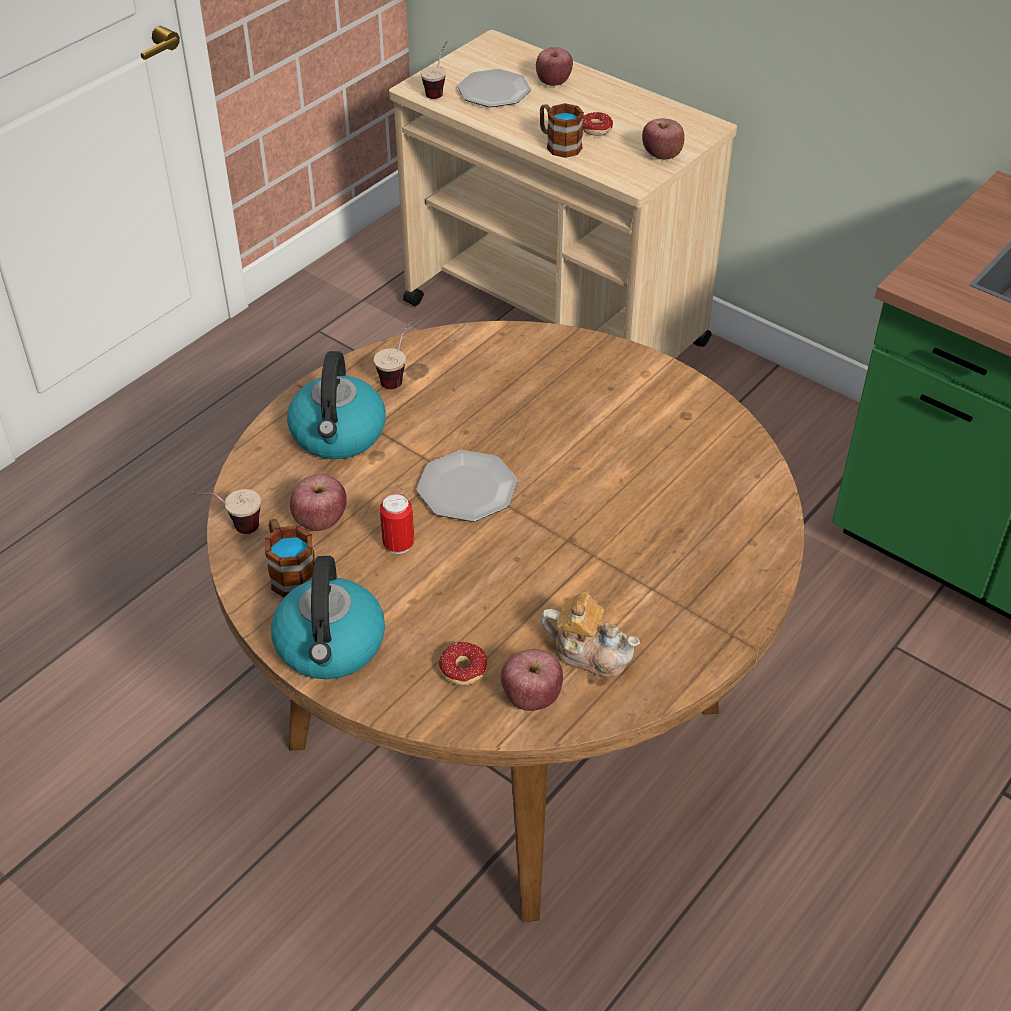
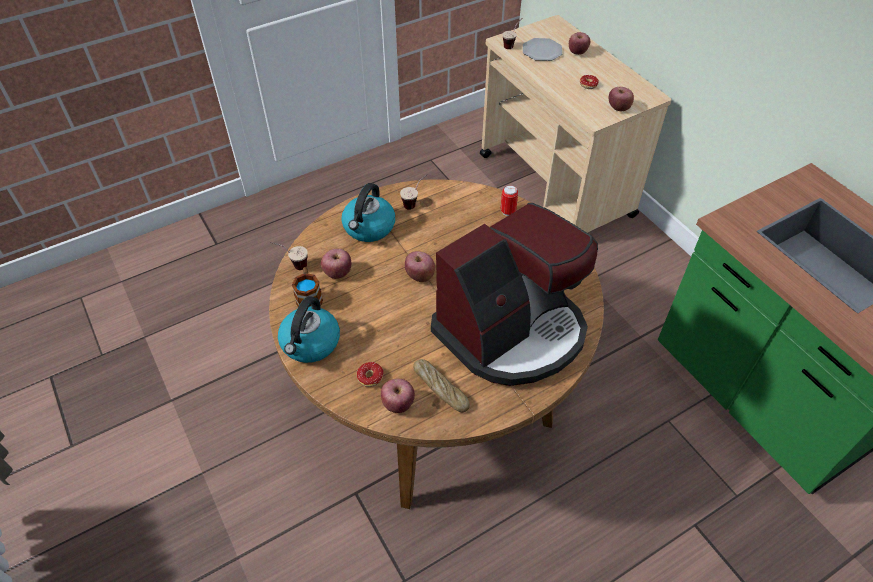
camera: 20 degrees right, 5 degrees up
(398, 544) = (370, 297): can -> can (508, 211)
(466, 489) = (420, 276): plate -> apple
(558, 145) = (563, 89): mug -> none
(590, 653) = (440, 388): teapot -> bread
(661, 534) = (512, 331): none -> coffee machine

